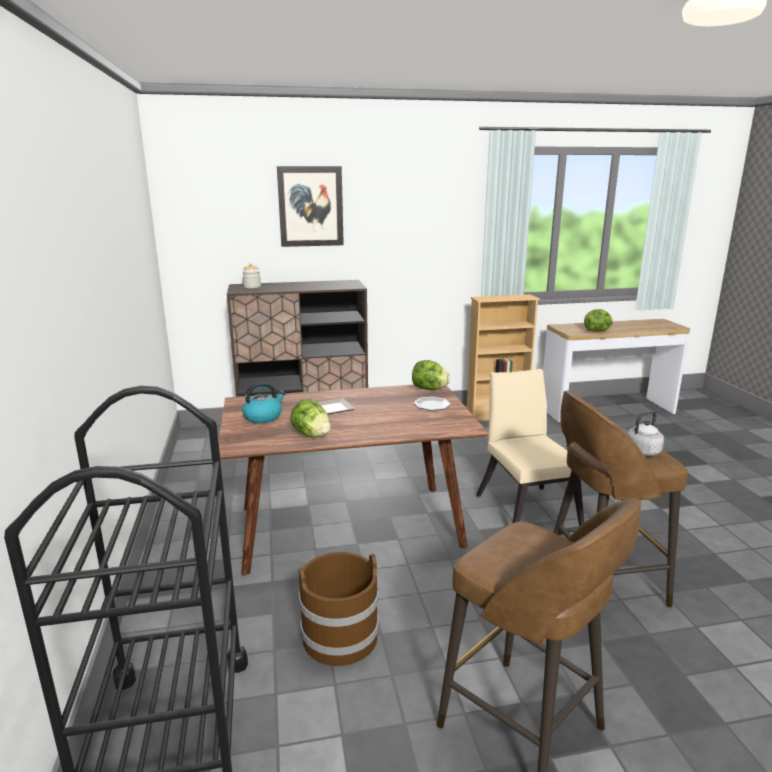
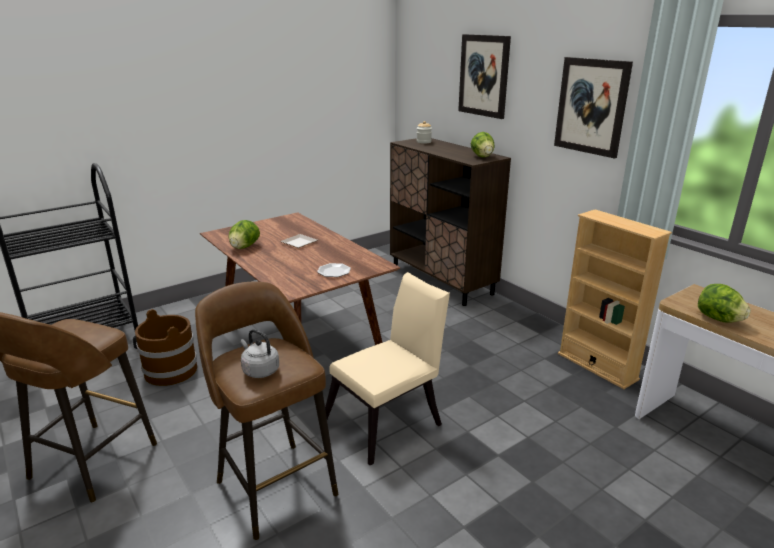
camera: 65 degrees right, 5 degrees up
(263, 417) = (268, 229): kettle -> none
(429, 389) = (374, 264): lettuce -> lettuce (482, 156)
(435, 220) = (591, 106): none -> picture

